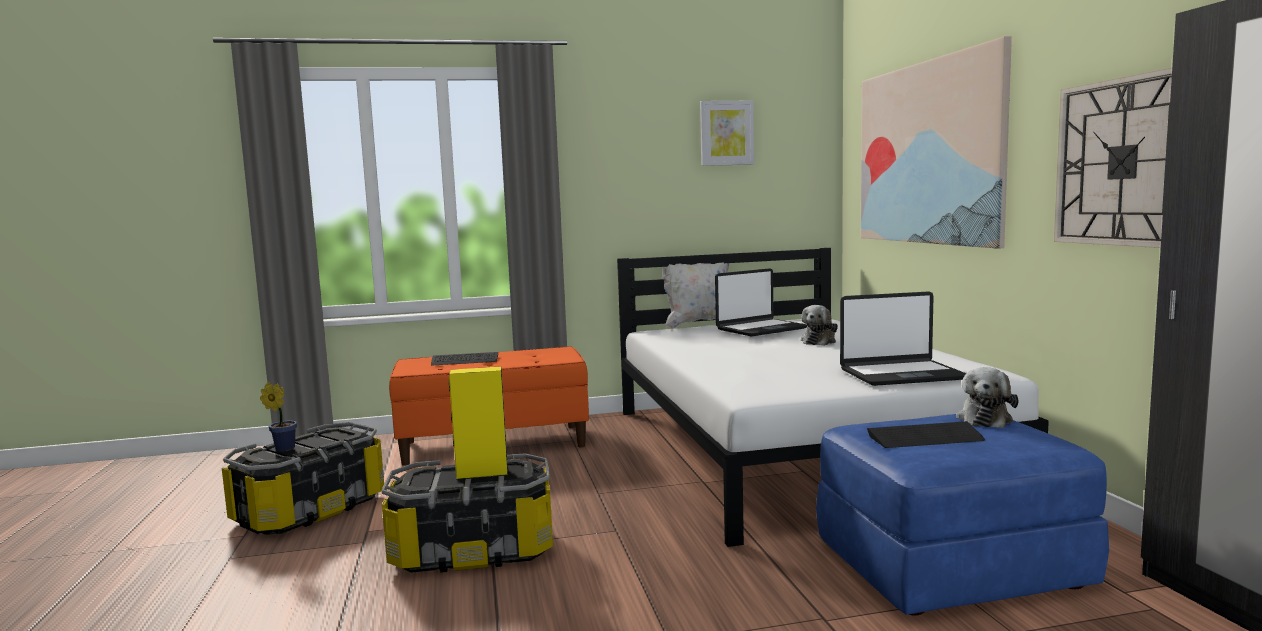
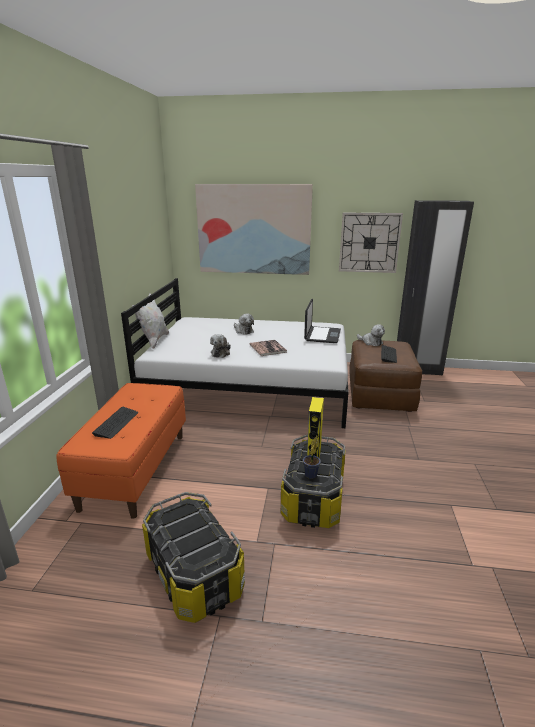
camera: 70 degrees left, 15 degrees up
(283, 449) = (190, 545): potted plant -> potted plant (310, 476)
(701, 348) = (221, 353): none -> plush toy
(726, 133) = (140, 215): picture -> none
(760, 329) = (199, 333): laptop -> none
(760, 360) = (267, 348): none -> book
(950, 565) = (379, 394): blue ottoman -> brown ottoman

